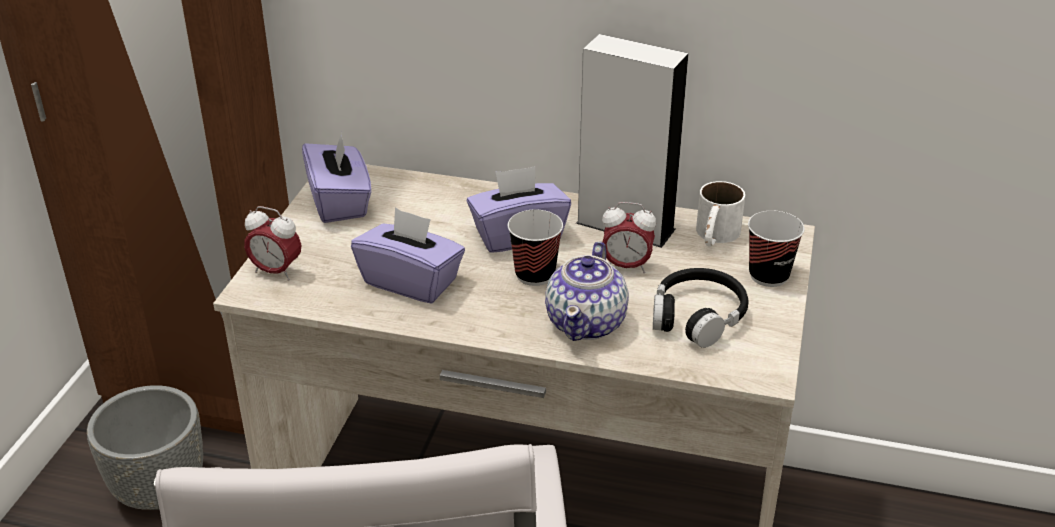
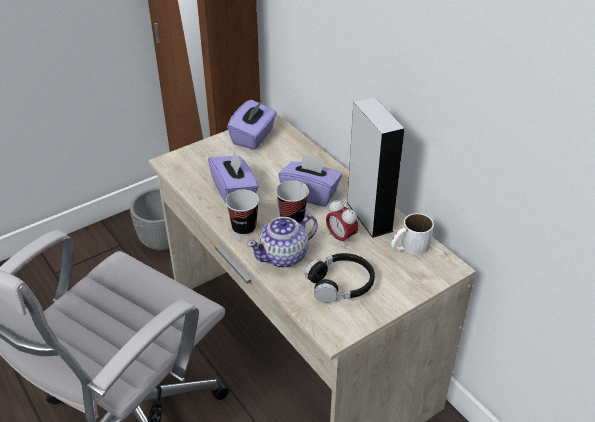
camera: 40 degrees right, 5 degrees up
(276, 271) = (187, 158): alarm clock -> none
(768, 276) = (408, 284): cup -> cup (244, 228)

